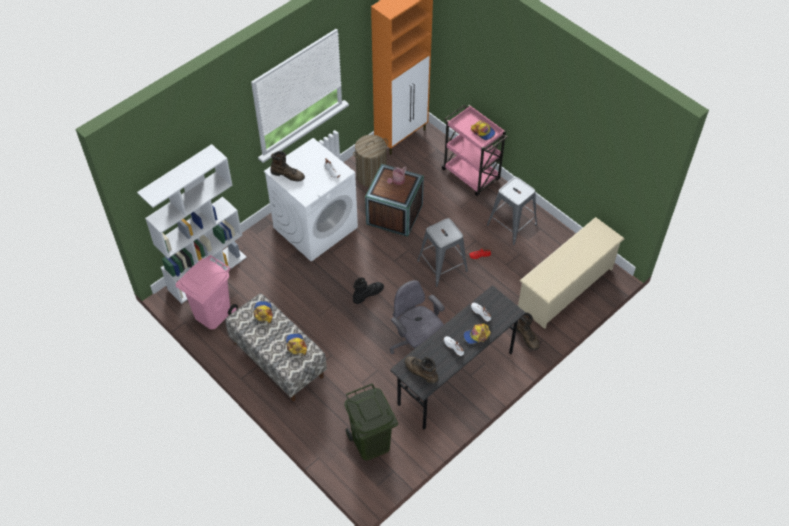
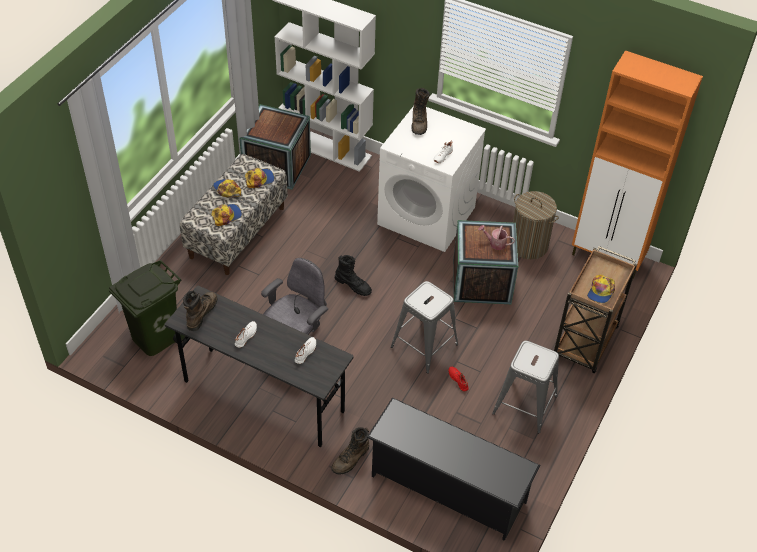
camera: 70 degrees right, 5 degrees down
(212, 313) = (277, 166): pink trash can -> crate
(471, 175) = (585, 343): pink cart -> brown cart
(477, 335) = (270, 355): cap -> cap (227, 190)
(566, 288) = (447, 488): beige shoe rack -> black shoe rack

